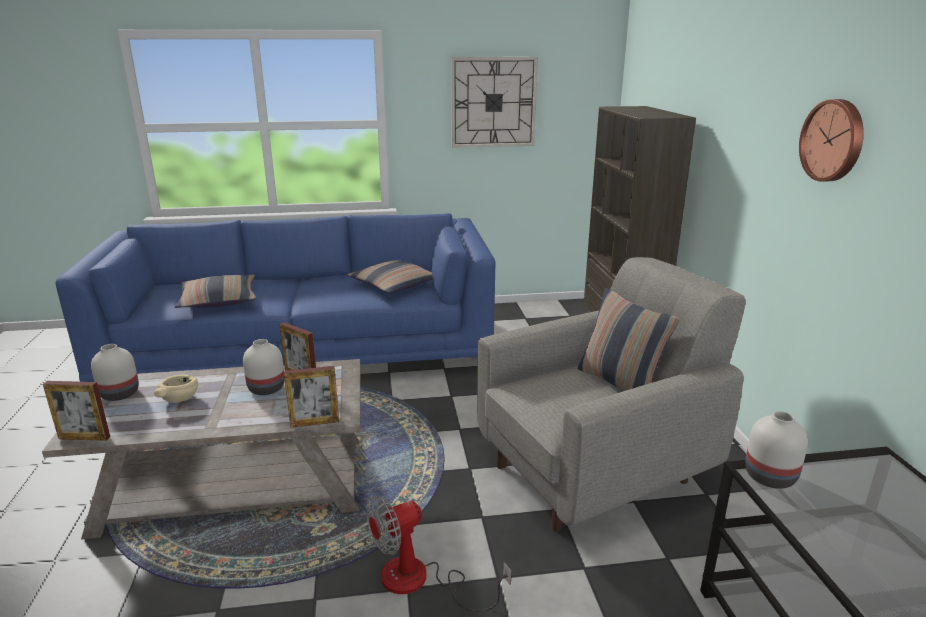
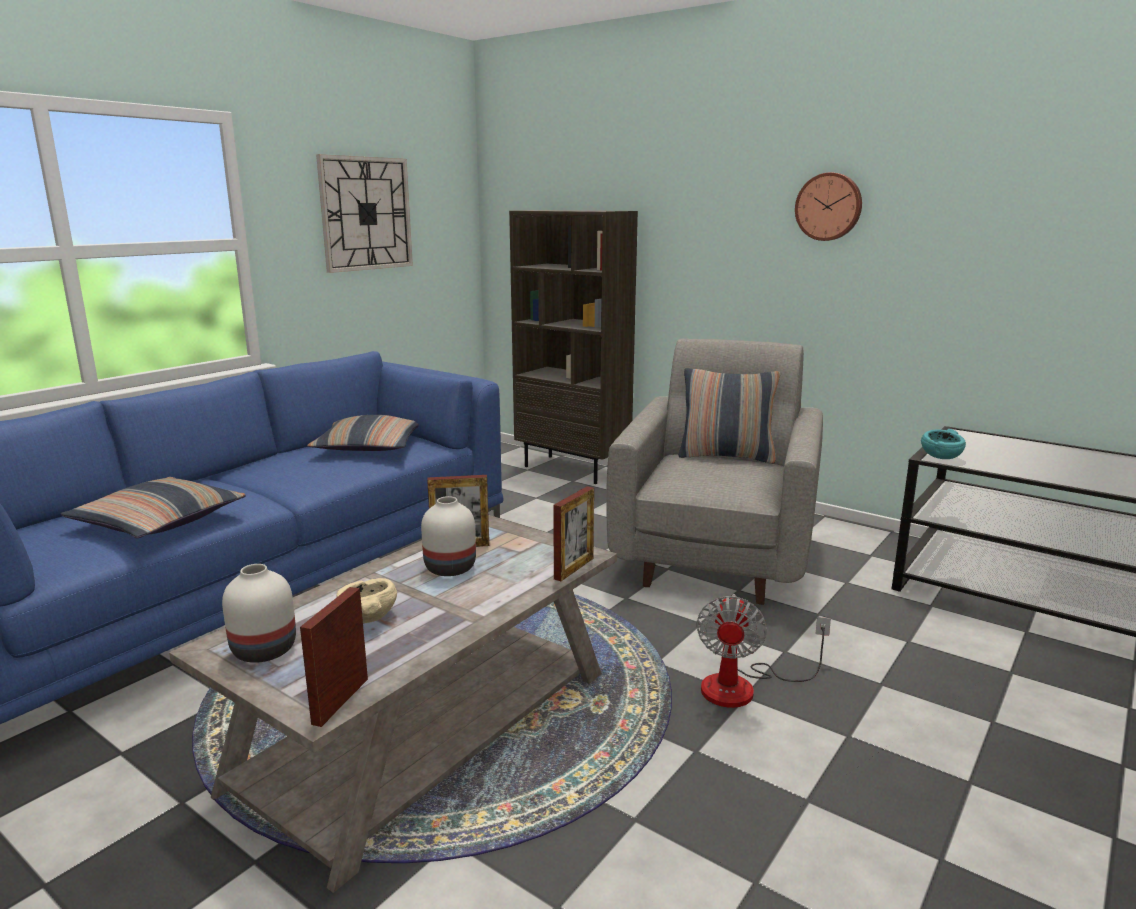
camera: 45 degrees left, 5 degrees down
(84, 438) = (340, 701): picture frame -> picture frame turned 150 degrees clockwise
(769, 477) = (942, 457): white vase -> turquoise bowl

